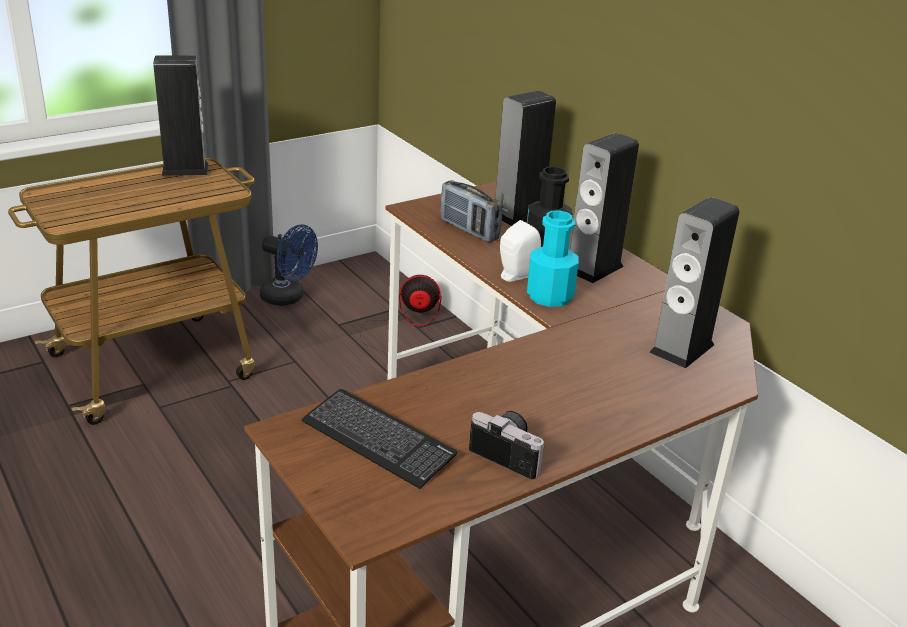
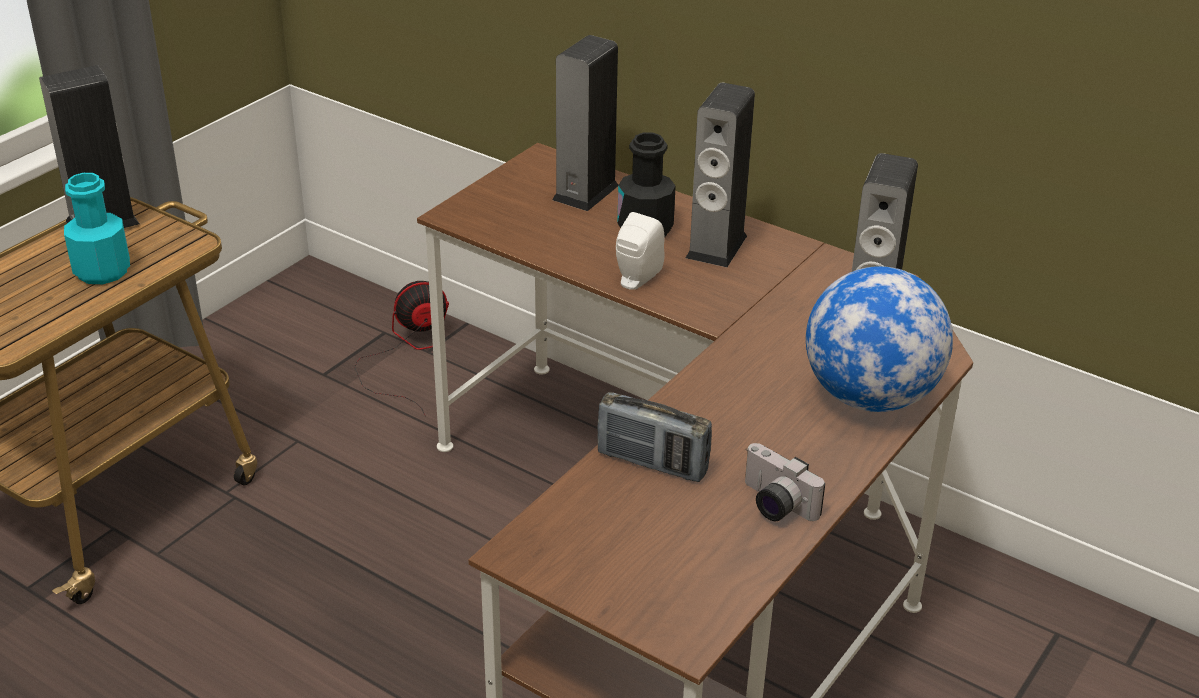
camera: 20 degrees left, 5 degrees up
(288, 298) = (233, 353): blue fan -> none
(378, 440) = (627, 531): keyboard -> none
(469, 230) = (542, 229): radio -> radio (652, 463)
(510, 453) = (773, 505): camera -> camera turned 150 degrees counterclockwise
(549, 296) = (692, 297): turquoise bottle -> turquoise bottle (102, 271)
(648, 398) = (870, 397): none -> globe

